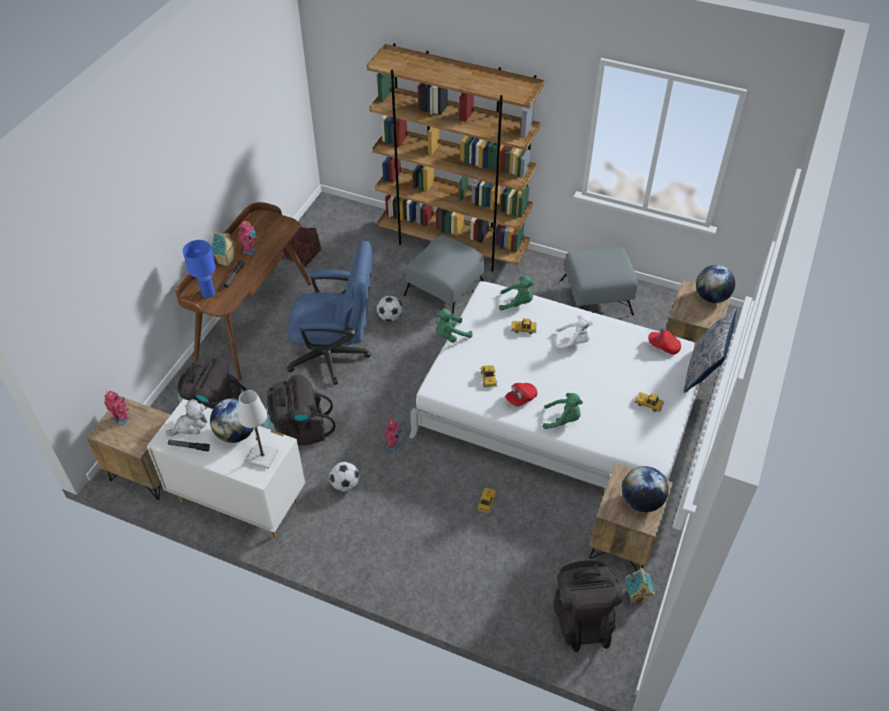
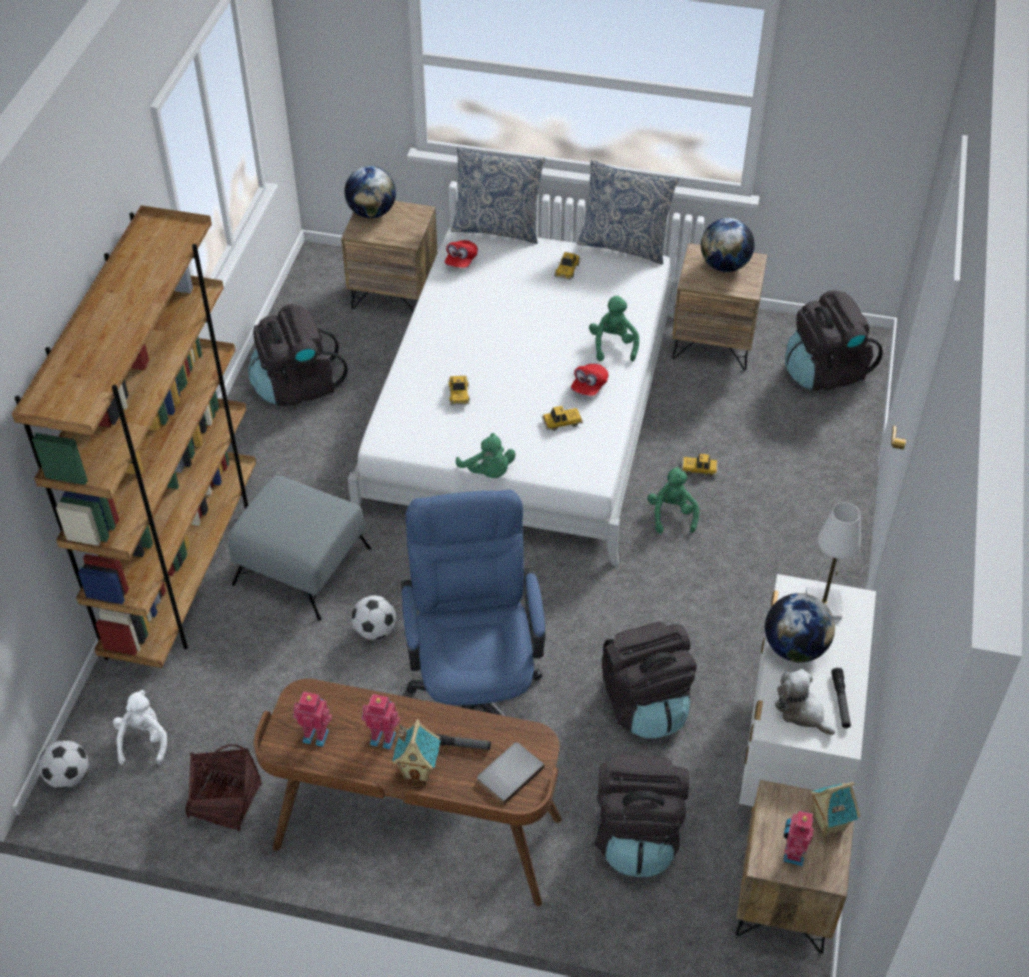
camera: 100 degrees left, 0 degrees up
(208, 293) = (508, 773): blue table lamp -> grey book
(345, 485) = (722, 624): football -> football (68, 776)
(394, 445) = (637, 580): toy robot -> toy robot (316, 734)
(517, 303) = (404, 406): green plush toy -> green plush toy (672, 514)
(521, 398) = (589, 386): red cap -> red cap turned 75 degrees clockwise
(574, 342) = (474, 341): white plush toy -> white plush toy (144, 740)
(595, 297) = (297, 386): grey ottoman -> black backpack
(636, 596) = (779, 330): toy house -> toy house (827, 823)
(679, 446) = (624, 245): none -> pillow

